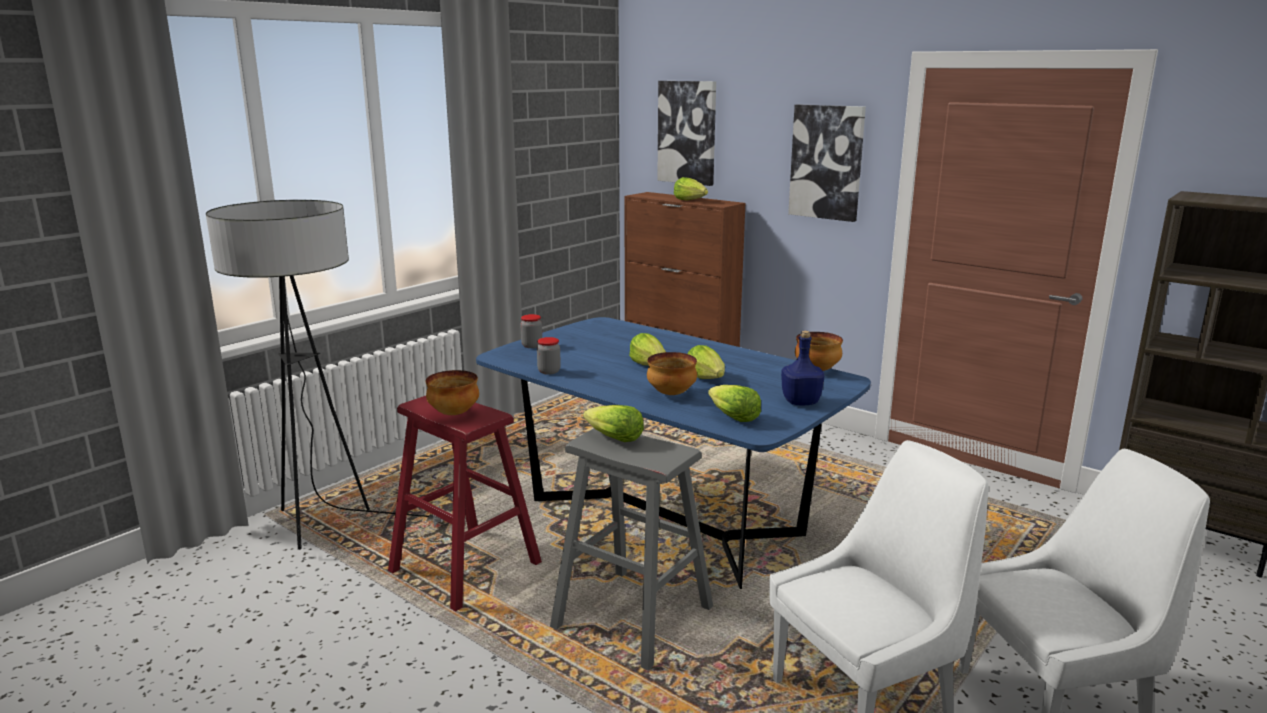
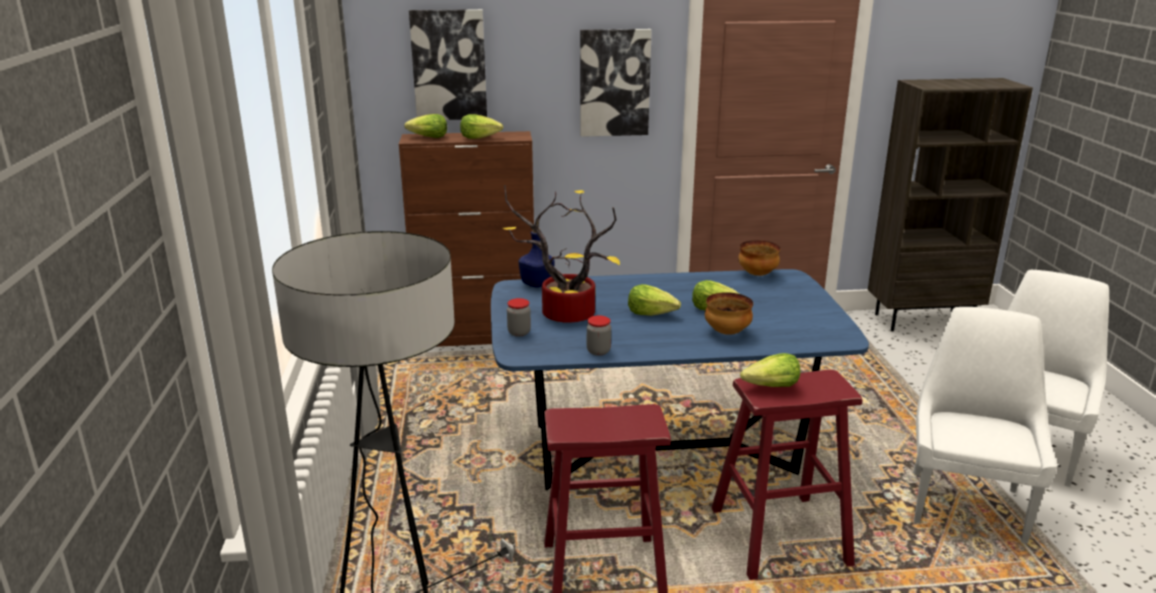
camera: 45 degrees left, 5 degrees up
(454, 413) = (615, 425): bowl -> none
(587, 346) = (563, 315): none -> potted plant
(632, 617) = (779, 536): grey stool -> red stool
(733, 417) = (805, 334): lettuce -> lettuce (428, 137)
(800, 402) = (808, 304): blue bottle -> blue bottle (536, 284)

